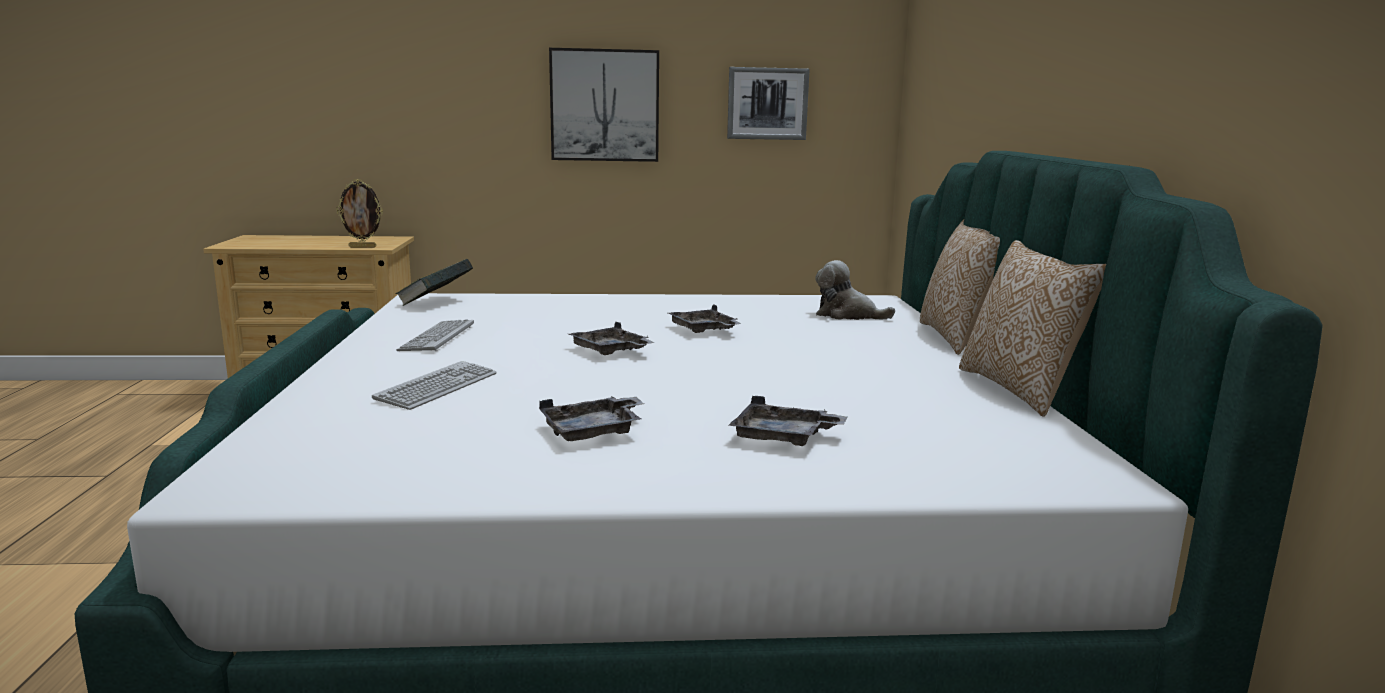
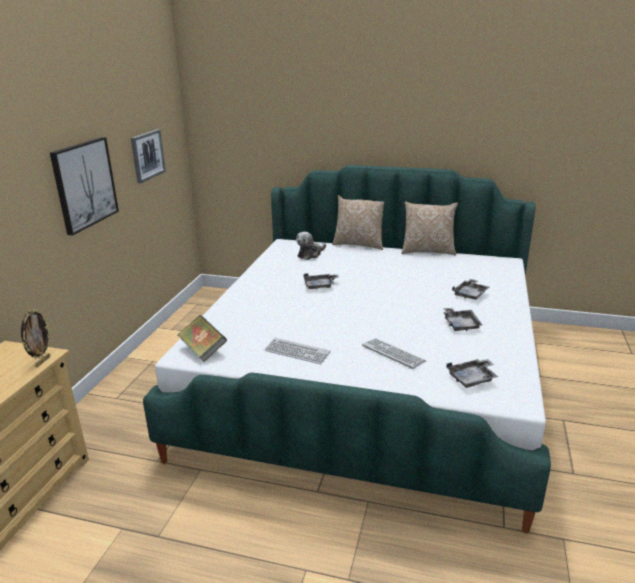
camera: 70 degrees left, 10 degrees up
(610, 351) = (347, 310): grey tray -> grey tray (472, 378)

